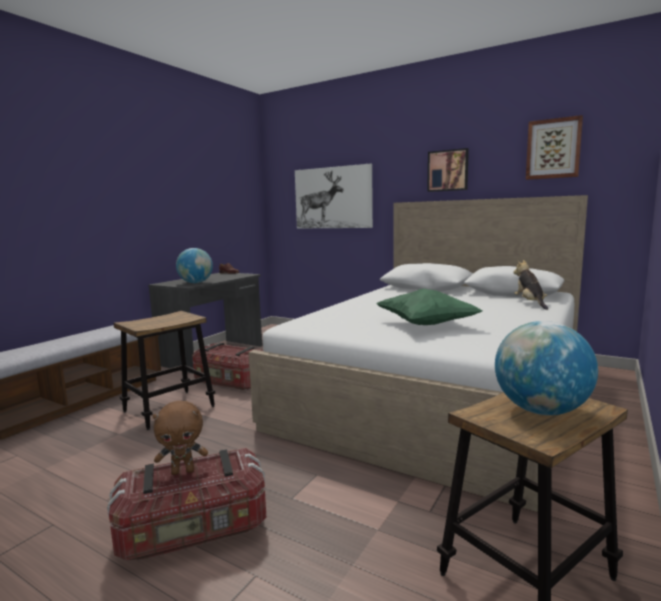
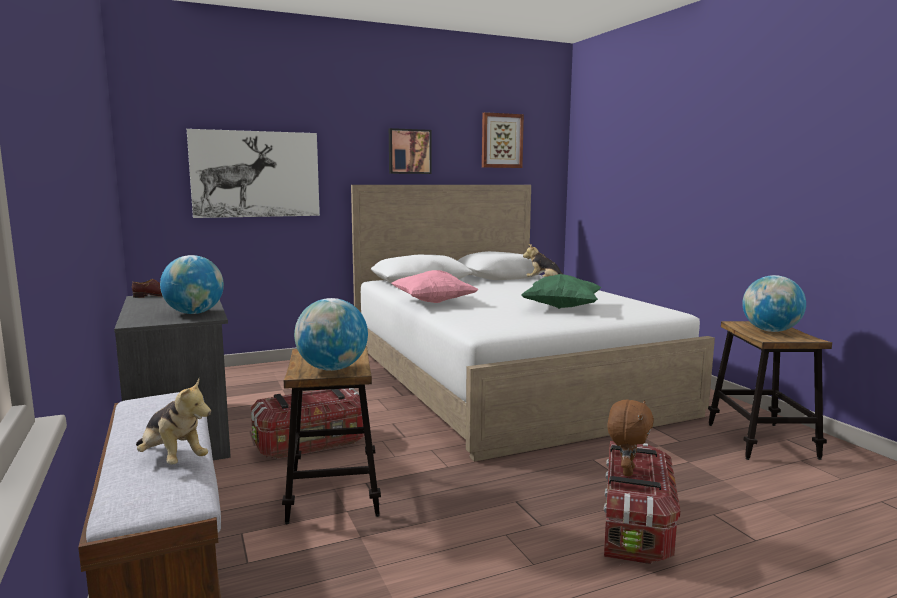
camera: 55 degrees left, 0 degrees up
(44, 347) = (172, 460): none -> plush toy
(143, 323) = (332, 369): none -> globe
(360, 302) = (433, 302): none -> pink pillow

